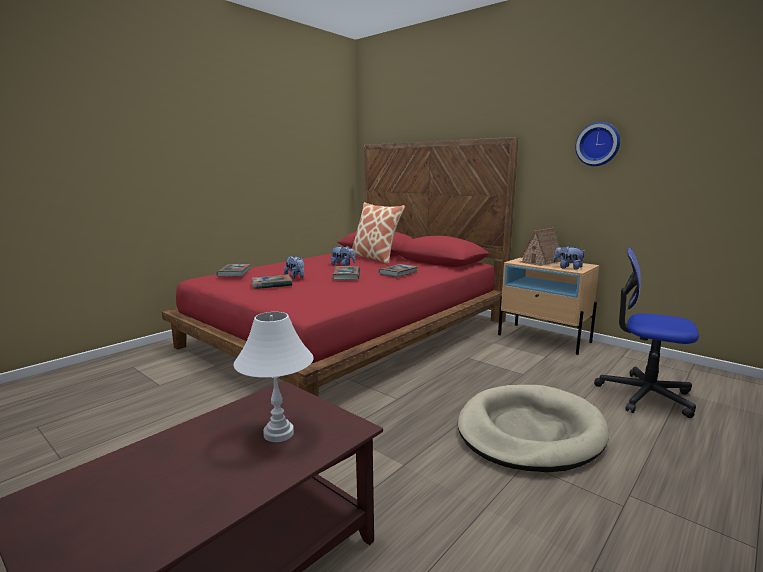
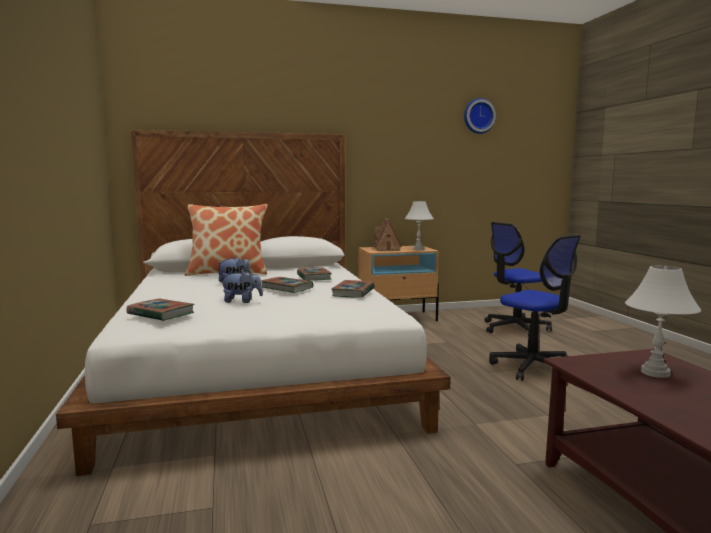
camera: 55 degrees left, 5 degrees down
(271, 285) = (257, 311): book -> book (353, 292)
(350, 333) = (258, 367): red bed -> white bed
(529, 432) = (534, 367): beige dog bed -> office chair
(568, 268) = (418, 249): plush toy -> white table lamp
(598, 144) = (411, 145): wall clock -> wall clock (478, 116)

